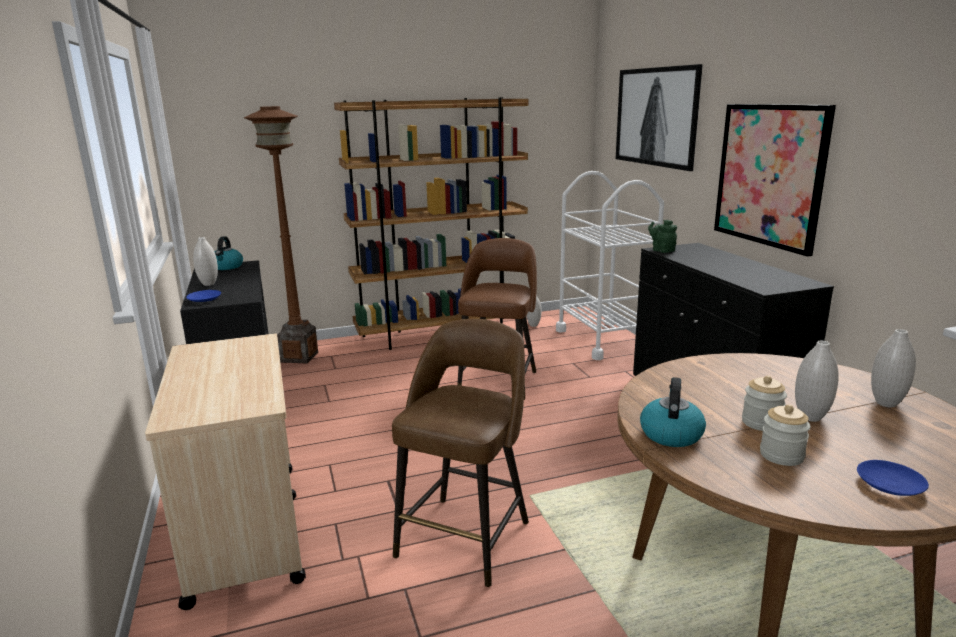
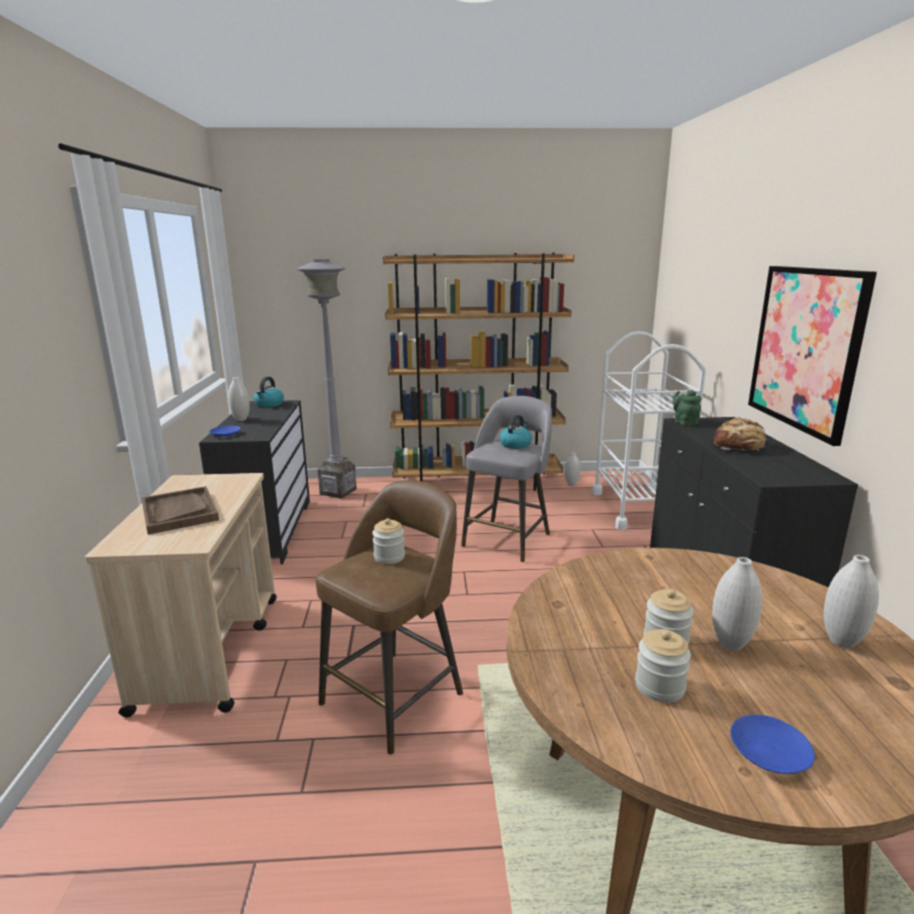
camera: 15 degrees right, 0 degrees up
(216, 379) = (179, 512): none -> brown tray
(299, 357) = (338, 491): brown floor lamp -> grey floor lamp
(457, 396) = (389, 557): none -> jar
(499, 381) = (508, 539): brown stool -> grey stool
(655, 117) = (707, 277): picture -> none
(671, 434) = (552, 637): kettle -> kettle (515, 444)
(721, 265) = (738, 446): none -> bread

